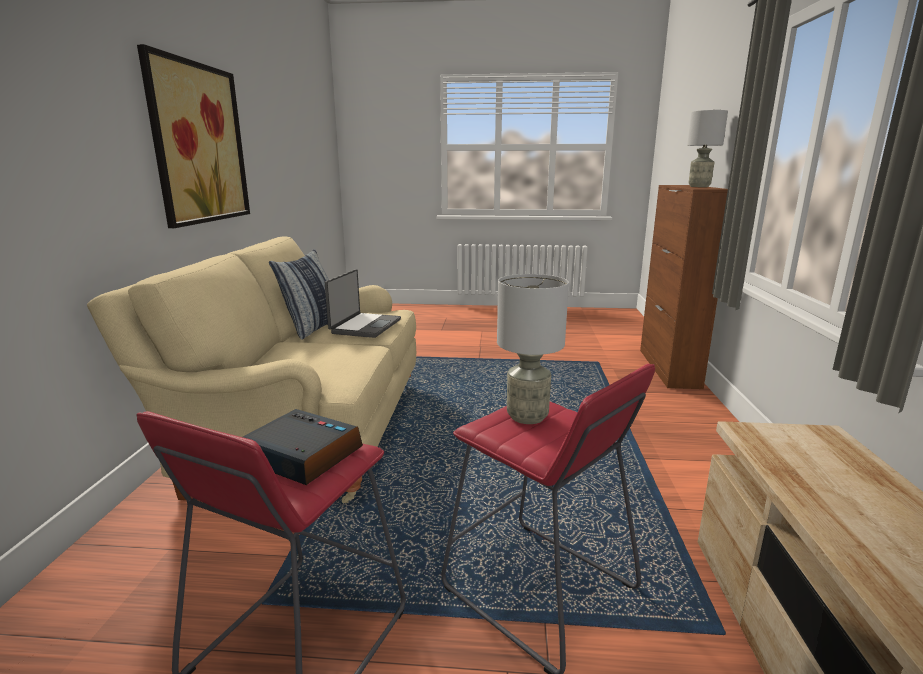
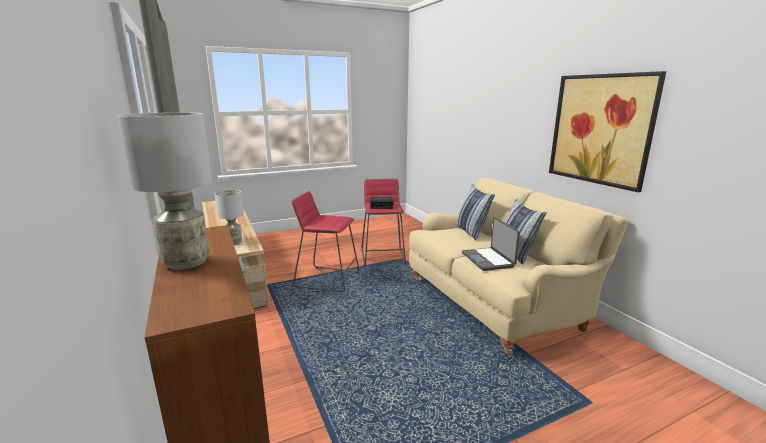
camera: 150 degrees right, 0 degrees up
(278, 358) = (471, 232): none -> pillow
(527, 417) = (333, 221): grey table lamp -> grey table lamp (234, 242)

